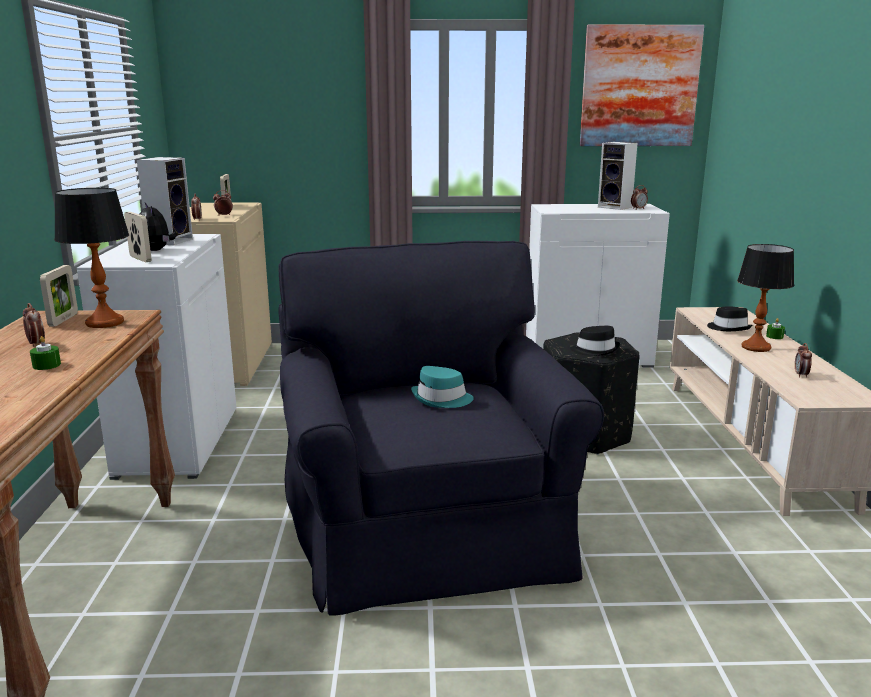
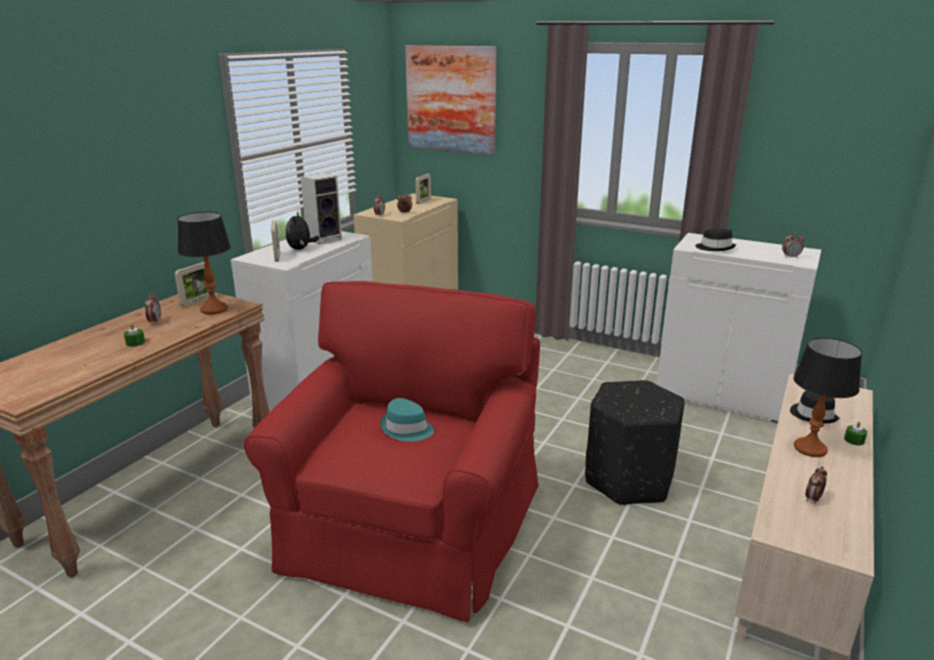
camera: 30 degrees right, 5 degrees up
(428, 529) = (408, 526): black armchair -> red armchair
(595, 350) = (633, 406): black hat -> black hat (715, 248)
(616, 207) = (770, 250): speaker -> none
(639, 86) = (834, 119): picture -> picture (451, 99)

